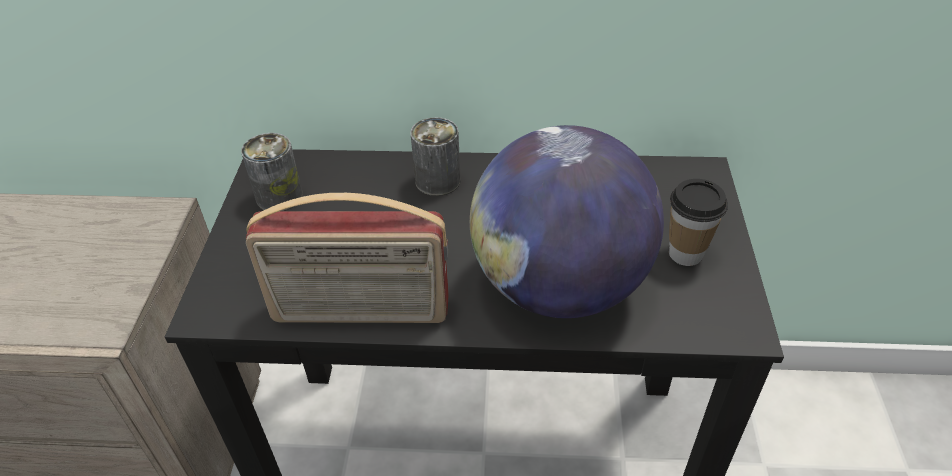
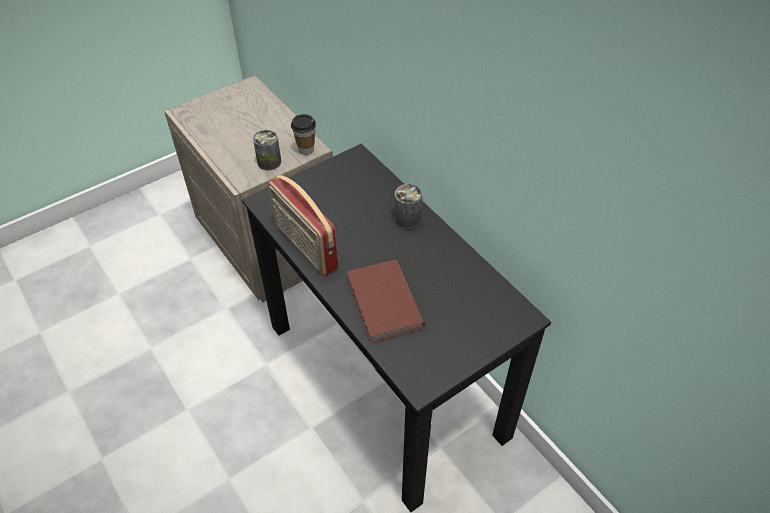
camera: 50 degrees right, 5 degrees up
(279, 196) = (343, 175): can -> can (269, 162)
(559, 286) = (382, 303): globe -> brown book
(685, 254) = (451, 340): cup -> cup (306, 149)

